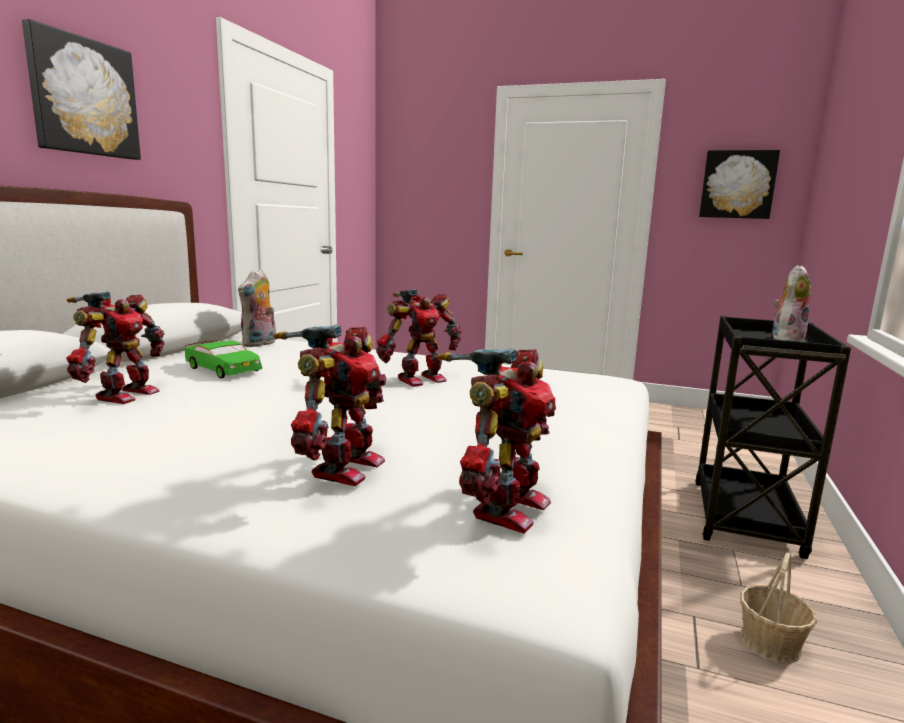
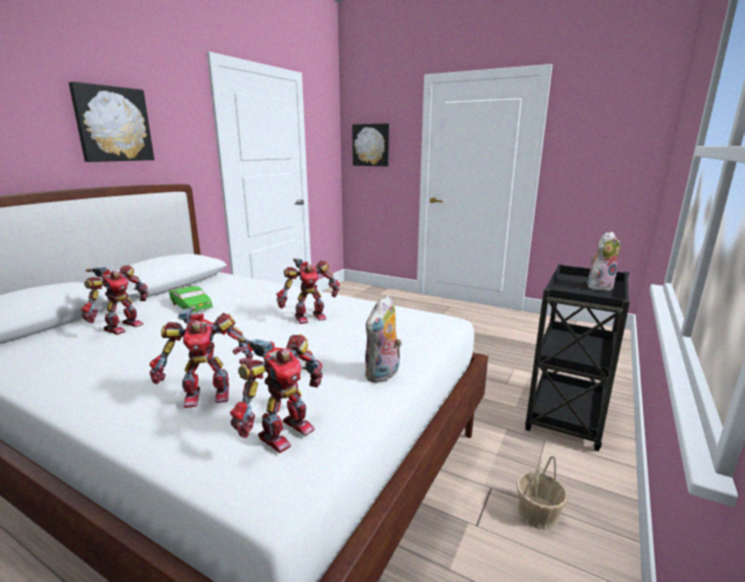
camera: 10 degrees right, 5 degrees up
(260, 344) = (227, 282): plush toy -> plush toy (383, 375)
(343, 467) = (207, 394): toy robot -> toy robot turned 45 degrees clockwise
(737, 184) = (608, 147): picture -> picture (371, 145)

